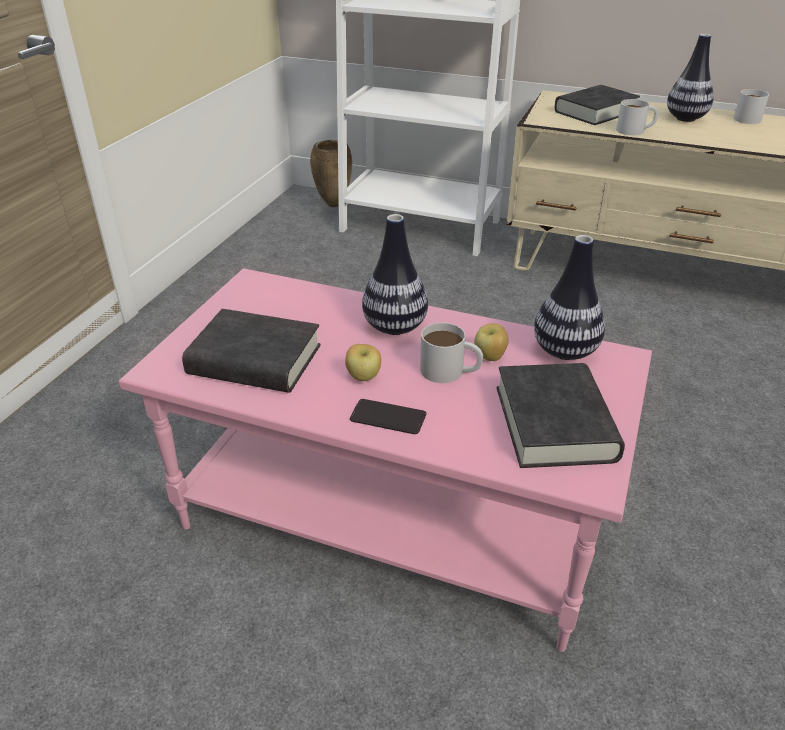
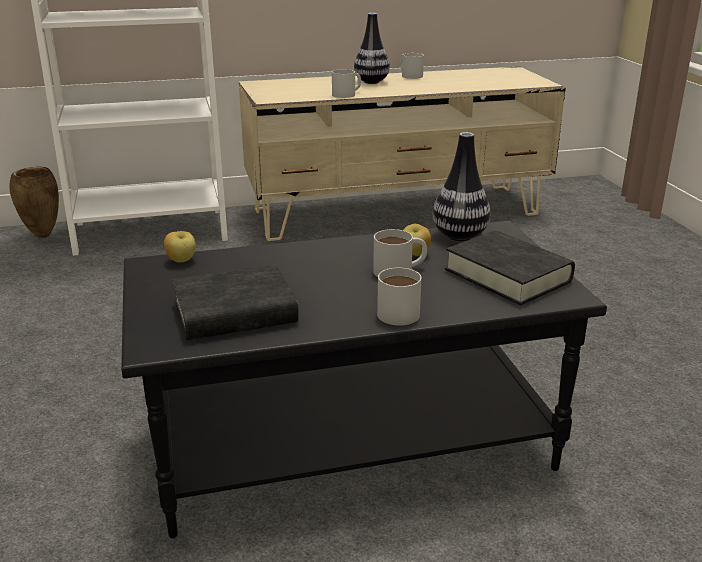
camera: 35 degrees left, 10 degrees down
(364, 377) = (341, 294): apple -> apple (182, 261)
(388, 417) = (395, 310): phone -> white mug
(394, 327) = (320, 258): vase -> none
(395, 514) = (352, 442): pink coffee table -> black coffee table
(595, 111) = (301, 88): black book -> none

